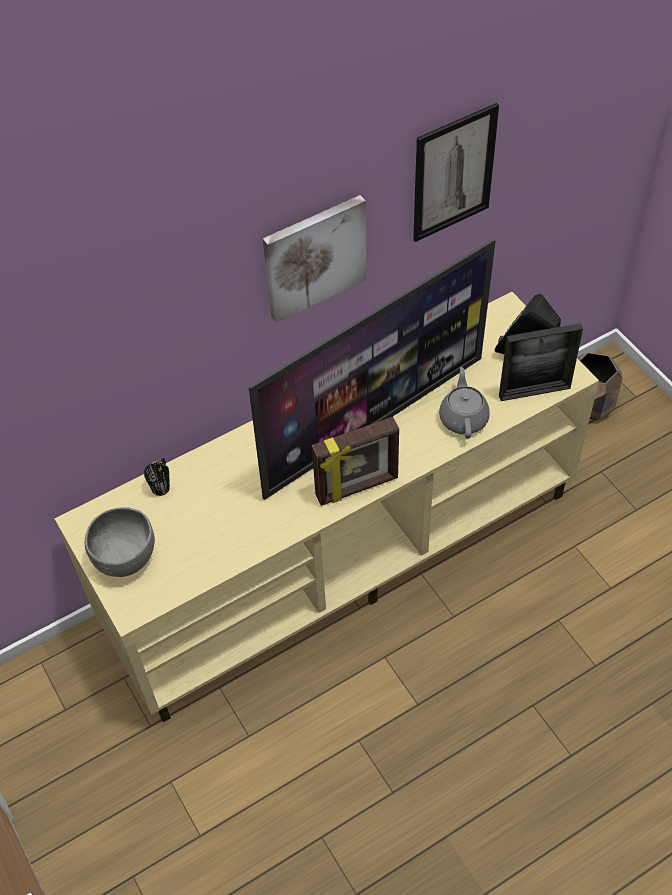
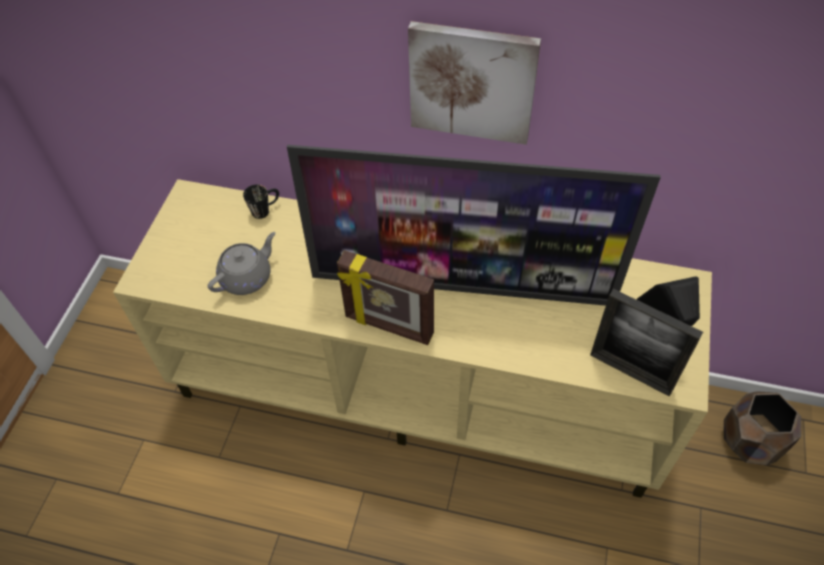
camera: 45 degrees right, 0 degrees up
(126, 558) = (182, 241): grey bowl -> none
(453, 173) = (673, 84): picture -> none
(463, 418) = (540, 342): grey teapot -> grey teapot (247, 277)

